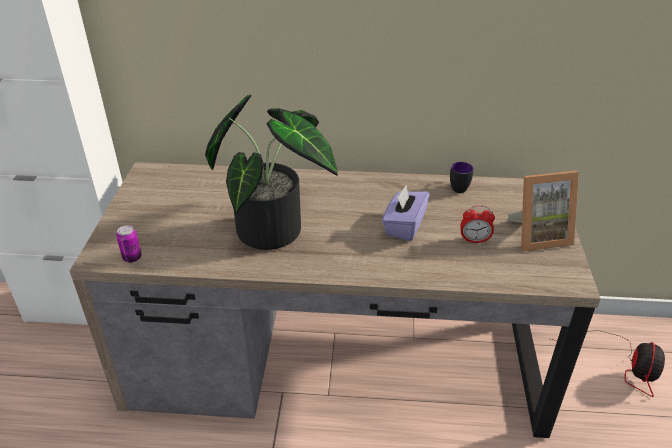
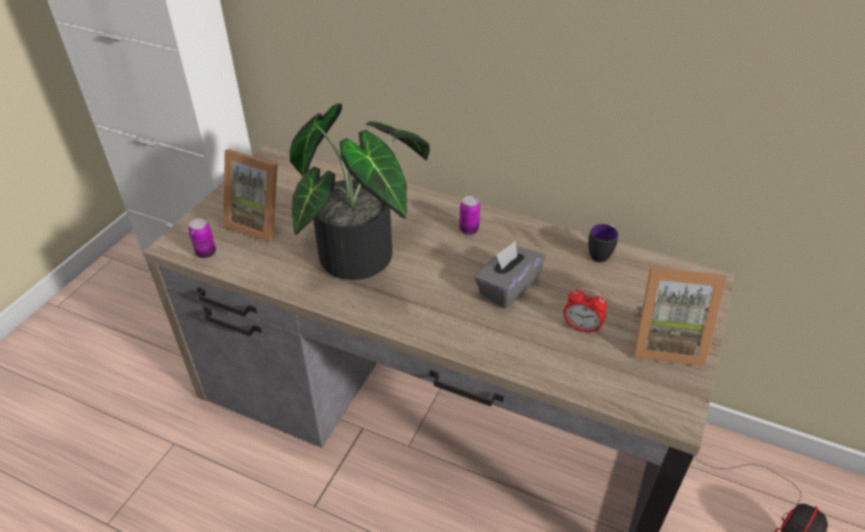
camera: 20 degrees right, 5 degrees up
(168, 223) = (260, 222): none -> picture frame
(350, 191) = (469, 230): none -> can
(404, 226) = (507, 288): purple tissue box -> grey tissue box

